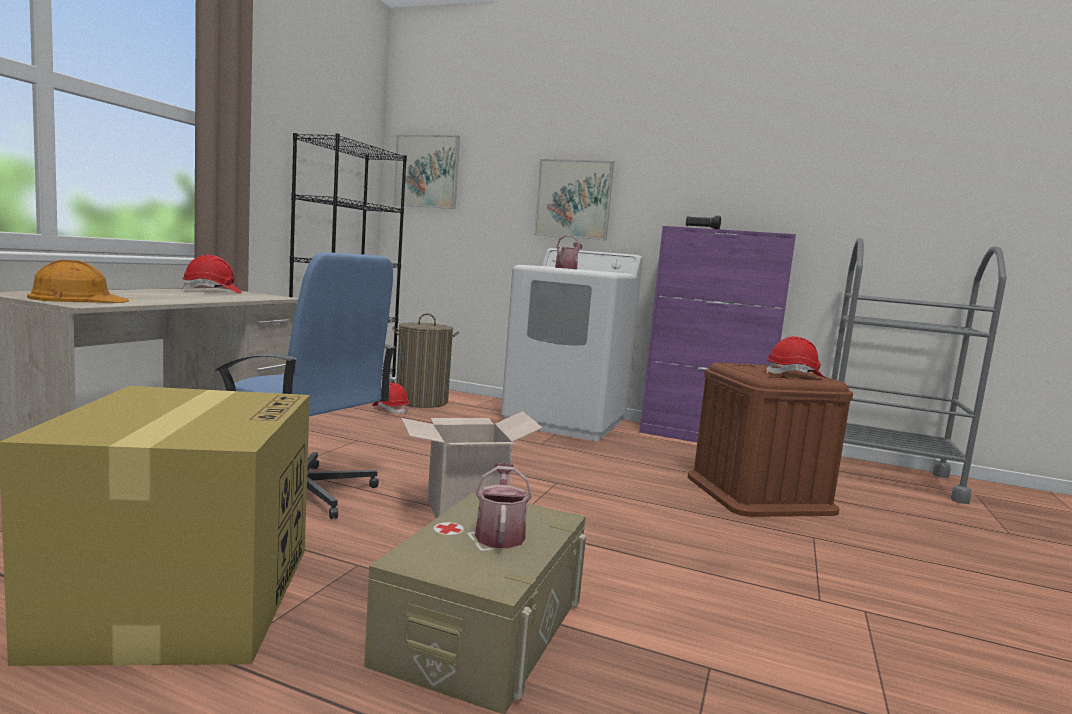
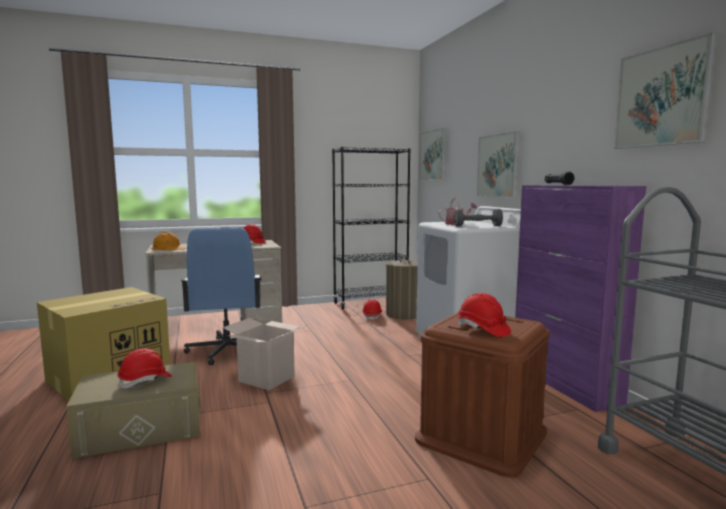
camera: 50 degrees right, 0 degrees up
(500, 533) = (145, 381): watering can -> red hard hat
(603, 271) = (477, 226): none -> grey dumbbell
(809, 156) = (661, 97): none -> picture

